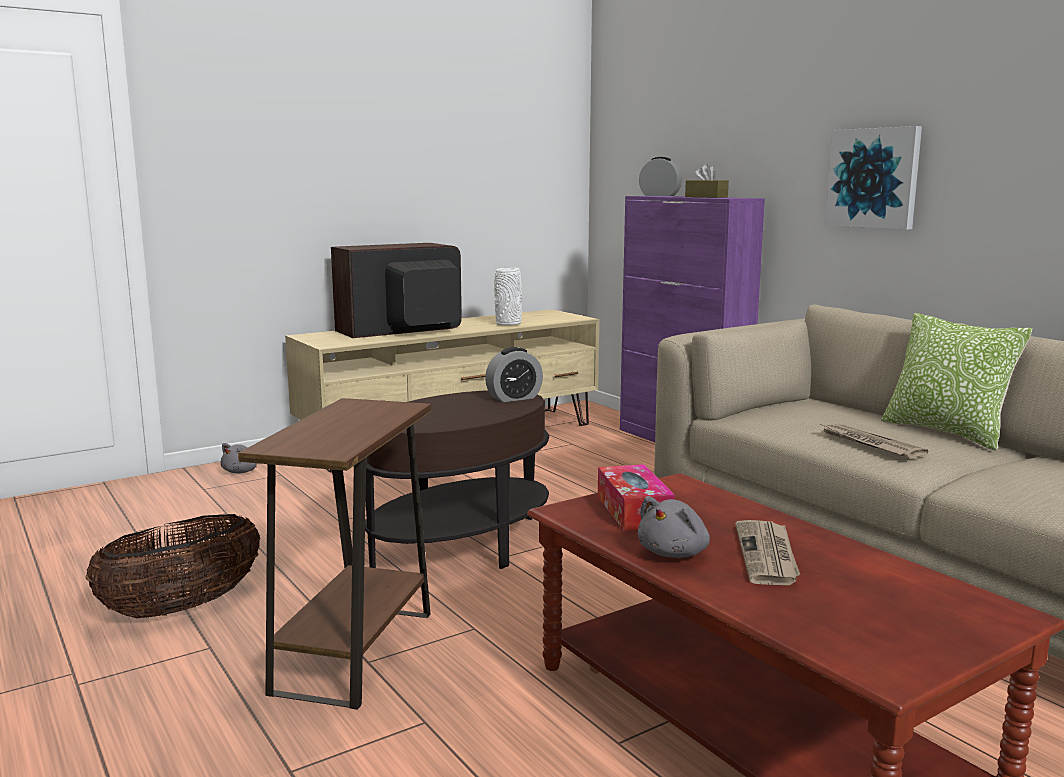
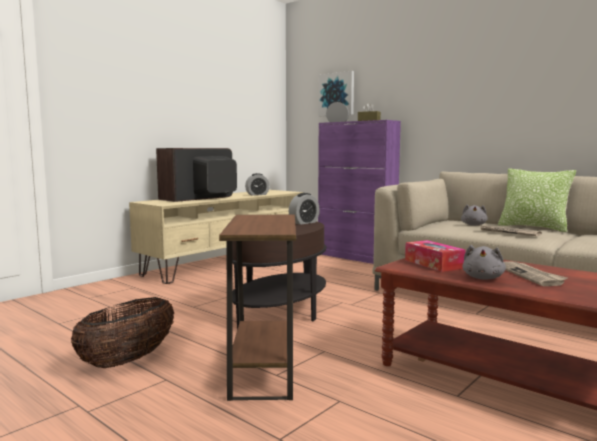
camera: 15 degrees left, 5 degrees down
(242, 471) = (107, 287): grey plush toy -> grey plush toy (473, 225)
(508, 324) = (257, 194): white vase -> alarm clock
(873, 178) = (464, 106): picture -> picture (336, 94)

